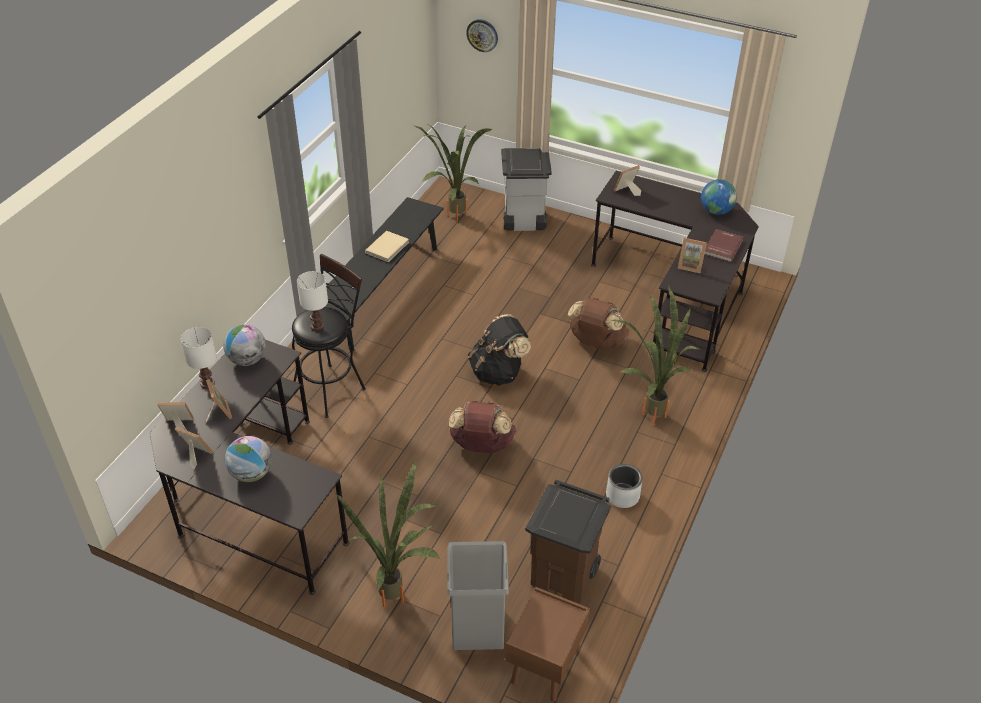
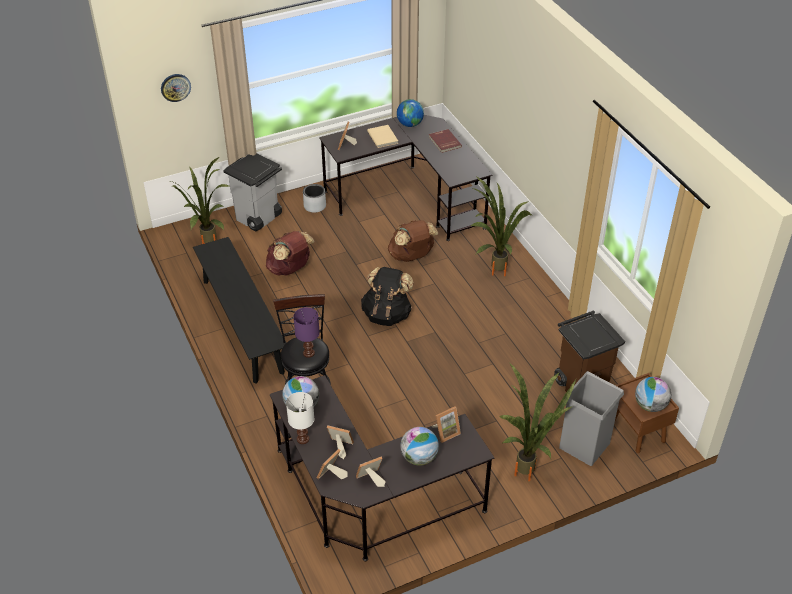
camera: 50 degrees left, 0 degrees up
(317, 326) = (308, 353): white table lamp -> purple table lamp
(388, 248) = (237, 286): beige book -> beige book (383, 137)
(481, 446) = (443, 360): brown backpack -> brown backpack (290, 269)
(540, 637) = (650, 405): none -> globe
(623, 496) = (546, 323): grey planter -> grey planter (315, 206)
(690, 265) = (445, 163): picture frame -> picture frame (446, 432)

